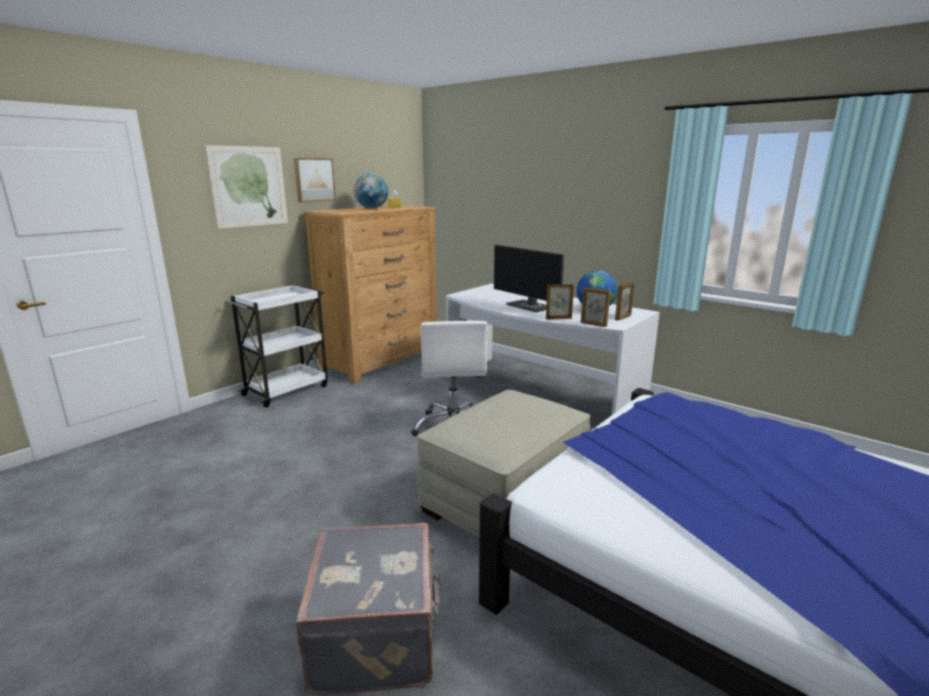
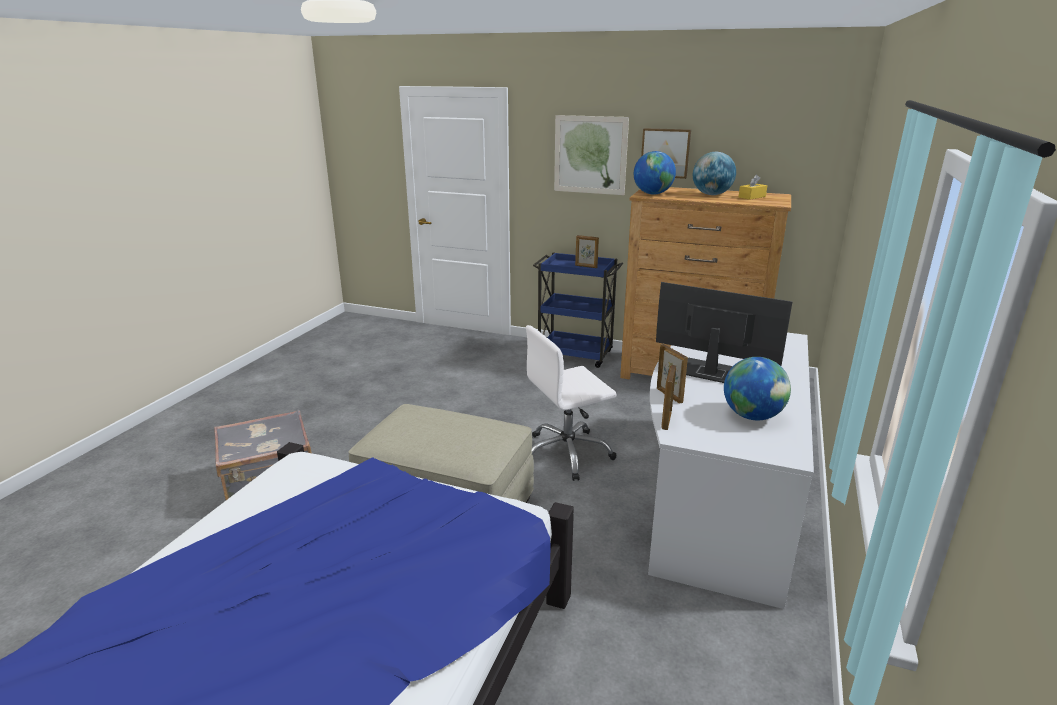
camera: 70 degrees right, 5 degrees up
(287, 390) = (575, 355): white cart -> blue cart
(343, 212) = (652, 194): none -> globe
(530, 306) = (710, 372): monitor -> monitor turned 90 degrees clockwise
(623, 318) = (730, 440): picture frame -> picture frame (586, 266)

